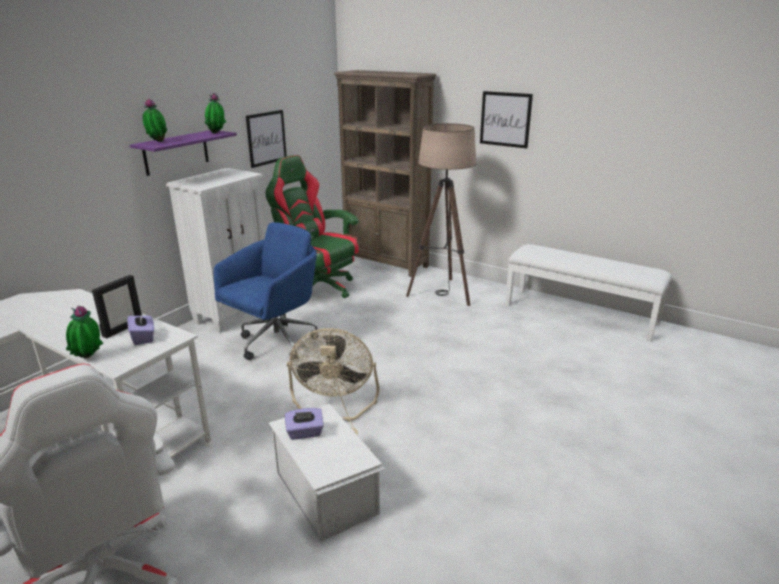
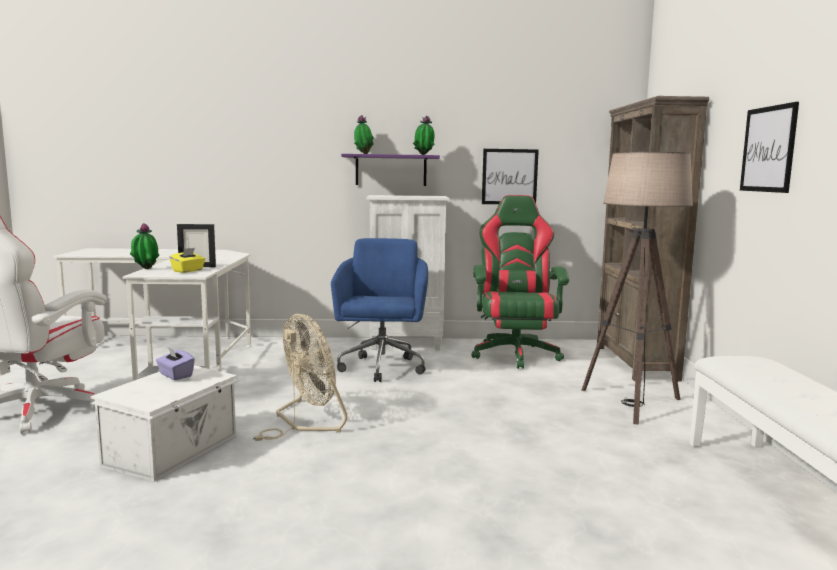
camera: 55 degrees right, 15 degrees down
(143, 337) = (188, 271): purple tissue box -> yellow tissue box
(274, 345) = (381, 370): blue office chair -> blue office chair turned 90 degrees counterclockwise

